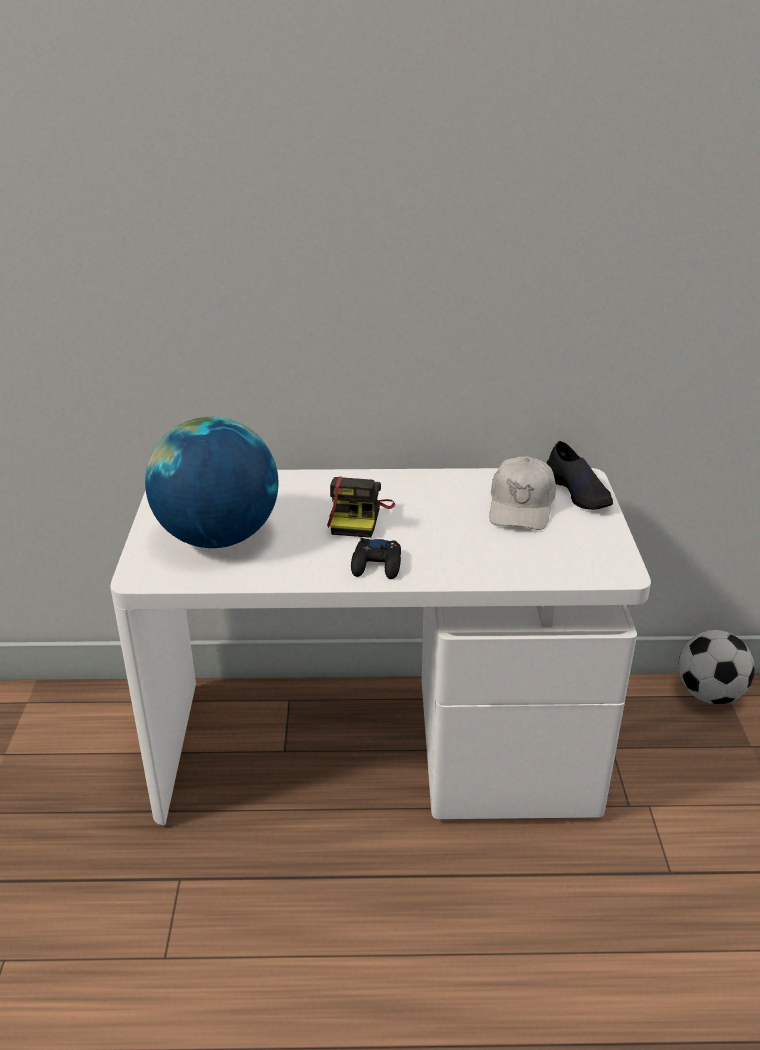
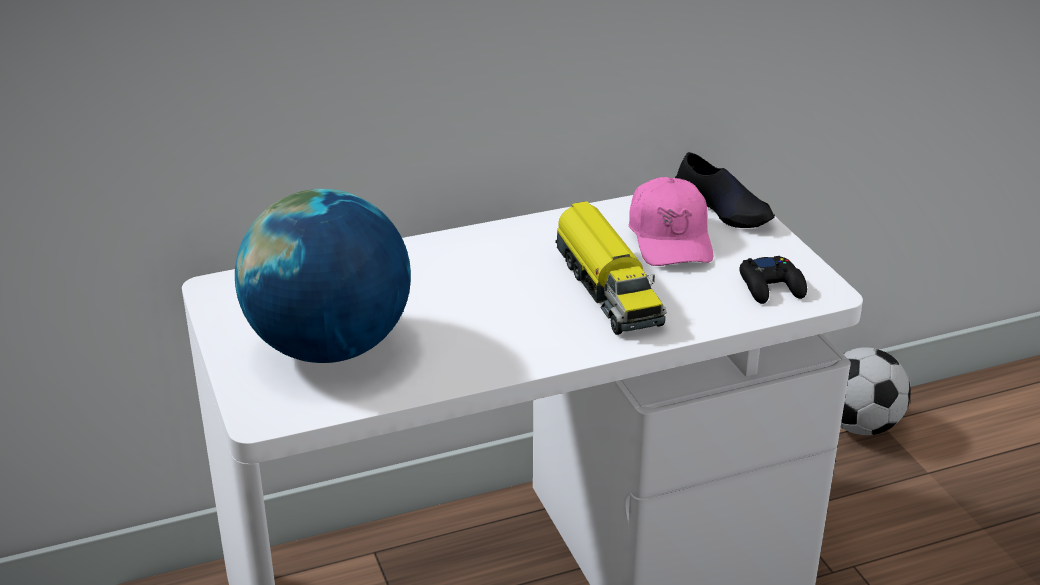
camera: 20 degrees left, 0 degrees up
(358, 517) = (489, 288): camera -> none
(377, 565) = (550, 340): black game controller -> black game controller (771, 287)
(447, 534) = (607, 287): none -> toy truck
(521, 506) = (670, 238): white cap -> pink cap

